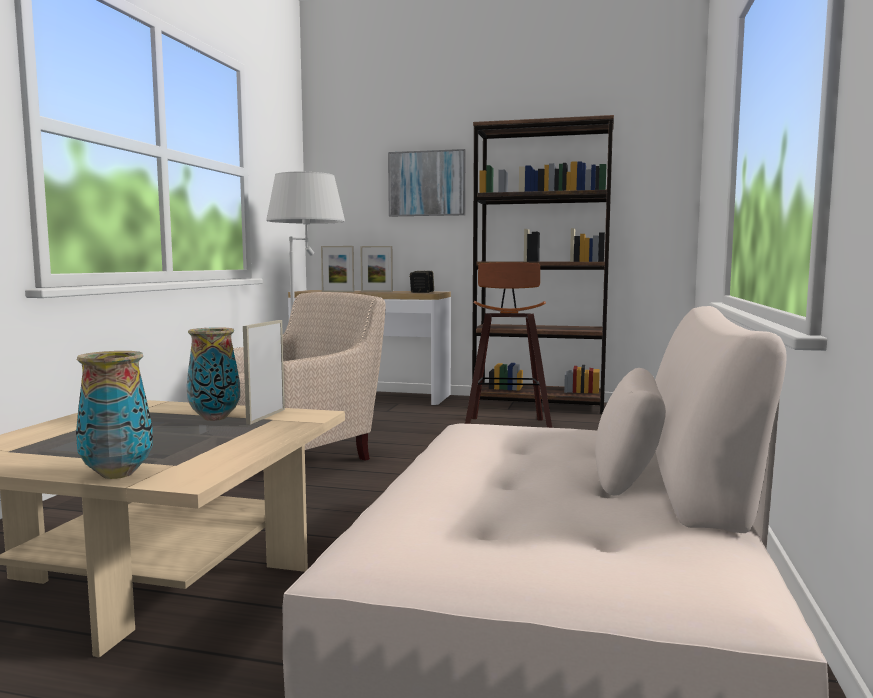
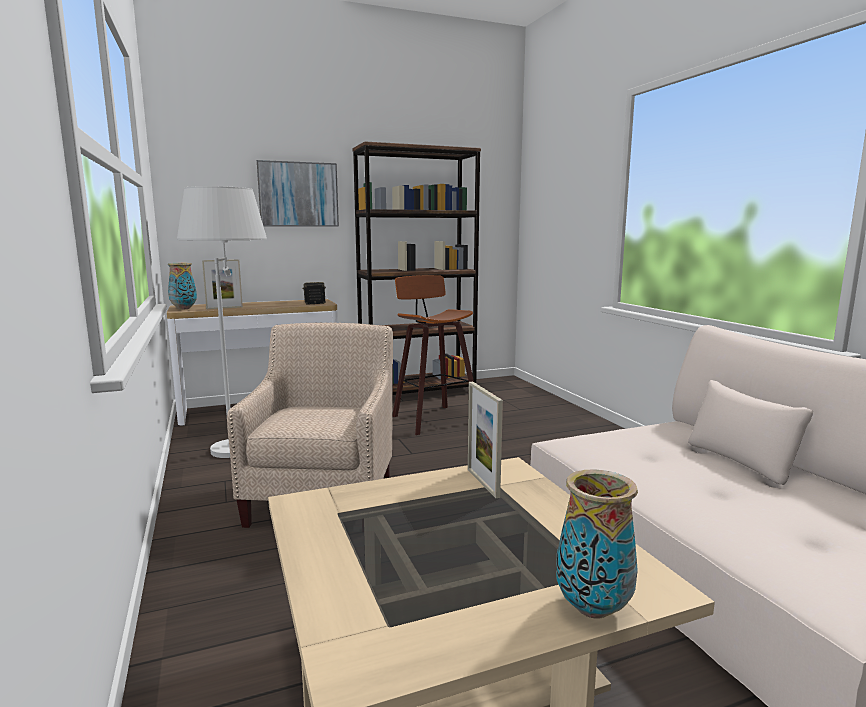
camera: 35 degrees left, 5 degrees up
(214, 418) = (446, 499): vase -> vase (183, 308)
(376, 291) = (261, 304): picture frame -> none

